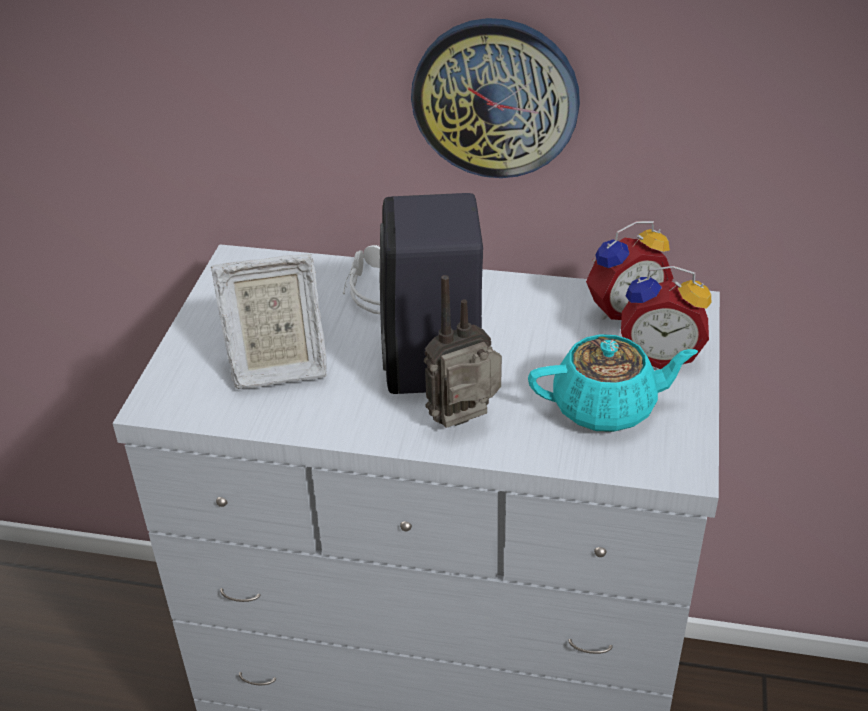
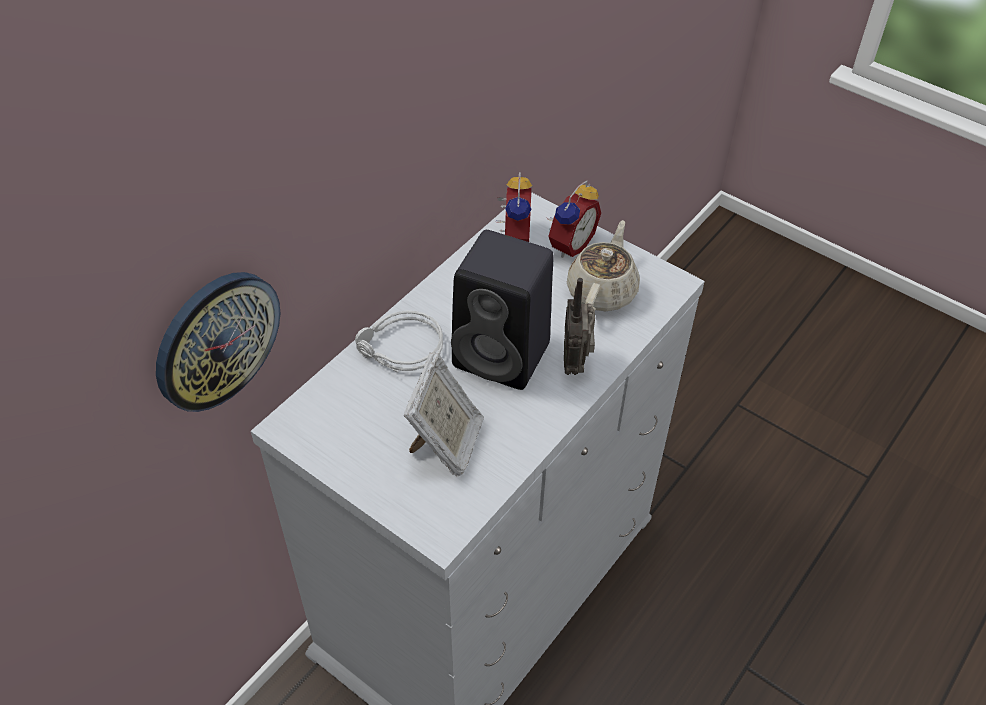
camera: 65 degrees left, 10 degrees up
(495, 98) = (395, 165): wall clock -> wall clock (216, 340)
(606, 407) = (602, 291): turquoise teapot -> beige teapot

